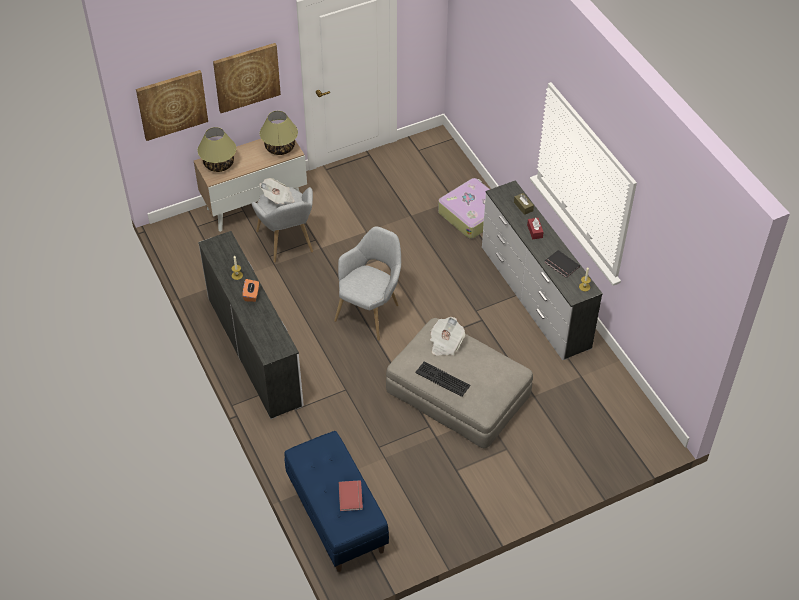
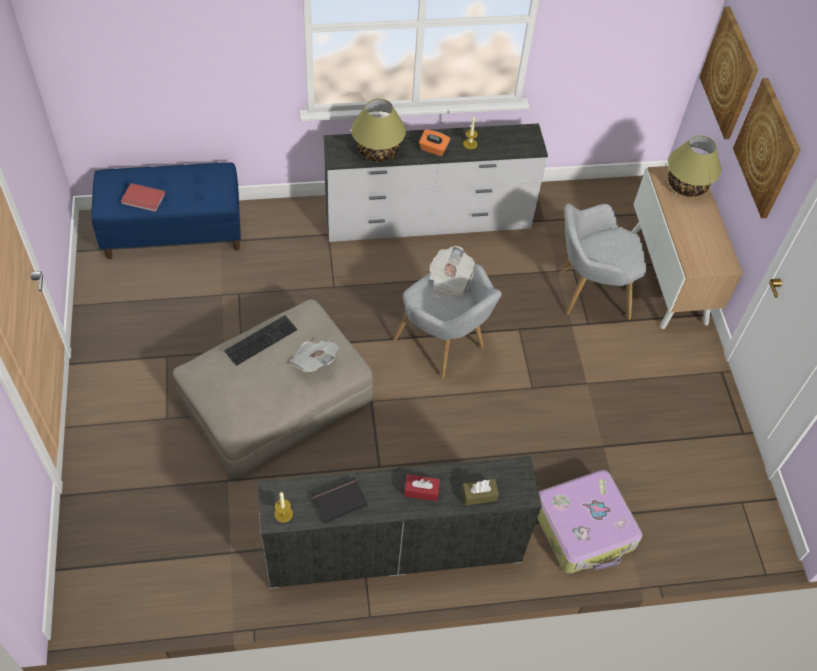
camera: 105 degrees right, 5 degrees up
(278, 198) = (624, 248): newspaper -> newspaper (449, 281)
(280, 148) = (704, 254): table lamp -> table lamp (377, 151)

